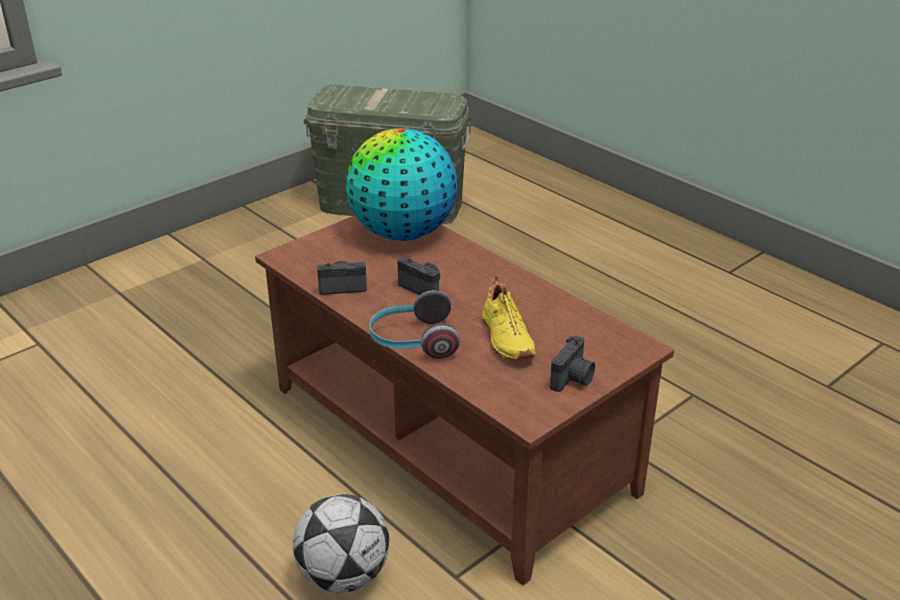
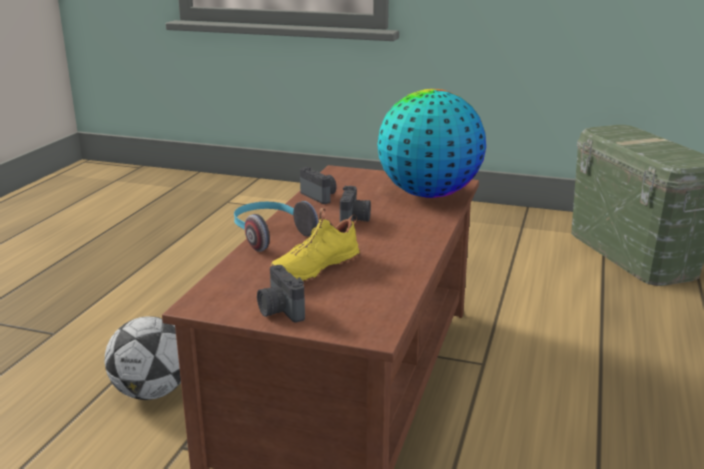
camera: 60 degrees right, 10 degrees down
(573, 379) = (279, 311): camera -> camera turned 60 degrees clockwise

